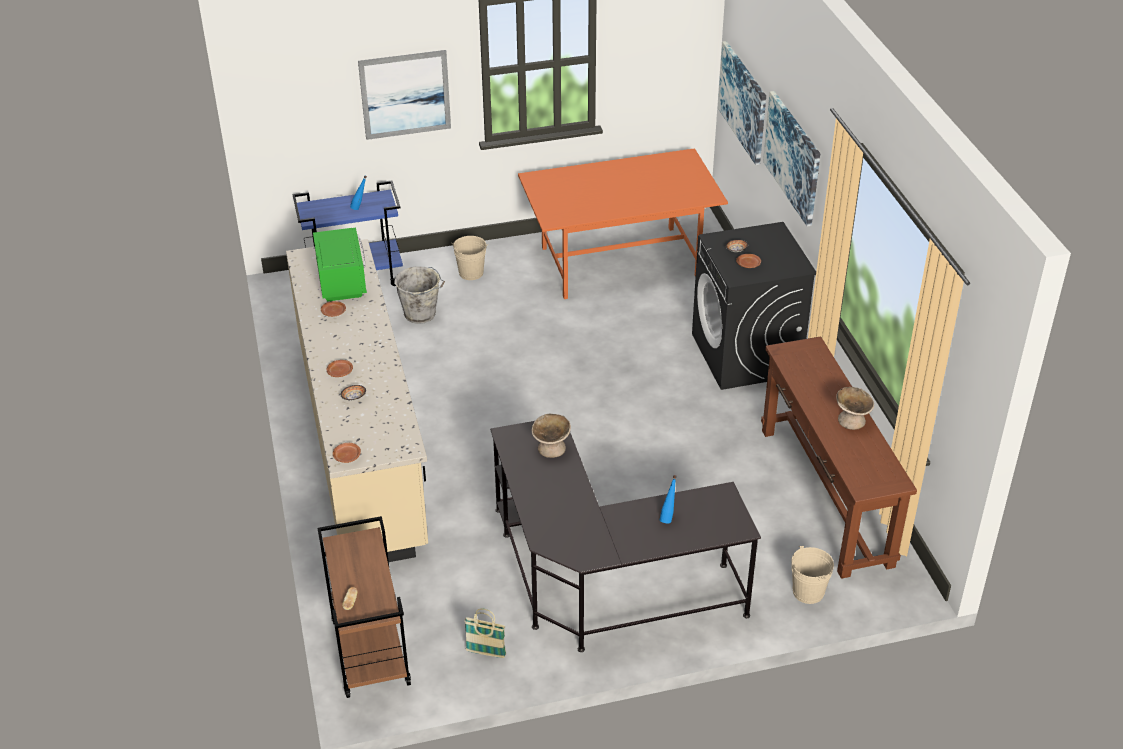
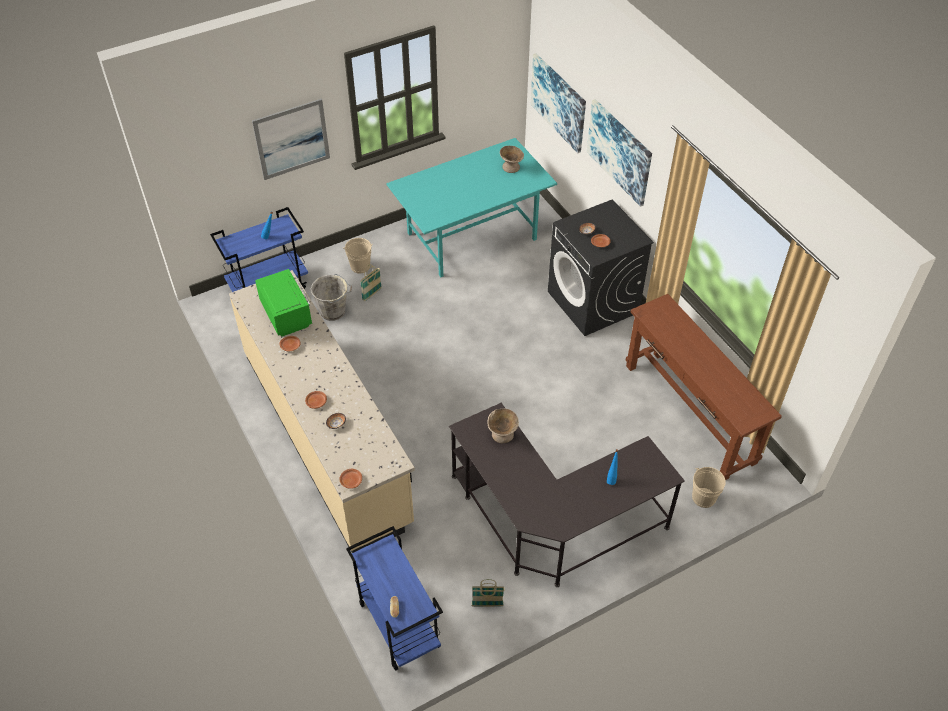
camera: 15 degrees left, 10 degrees up
(369, 651) = (398, 624): brown cart -> blue cart
(474, 303) = (372, 294): none -> basket
(620, 261) = (472, 235): orange dining table -> turquoise dining table
(851, 420) = (715, 364): beige bowl -> beige bowl (511, 167)

